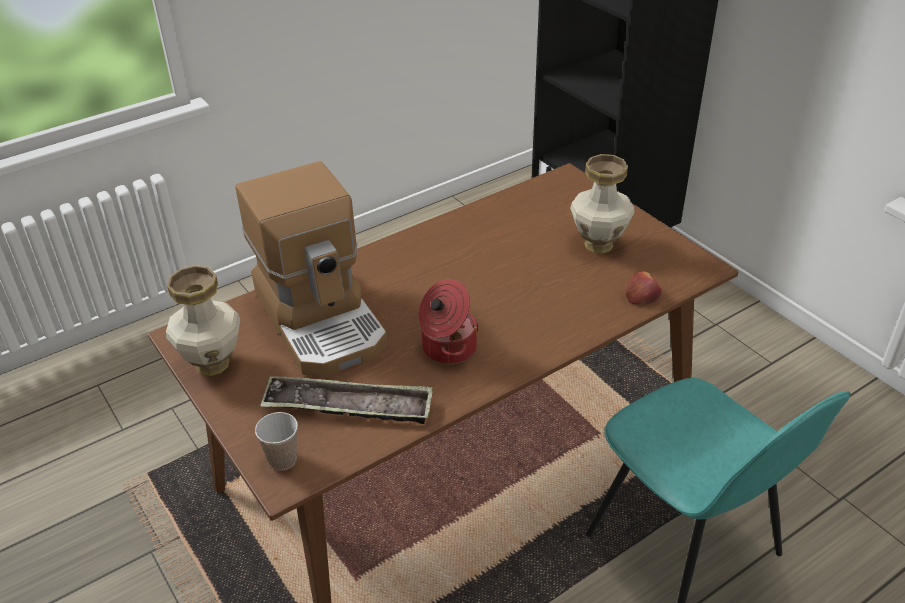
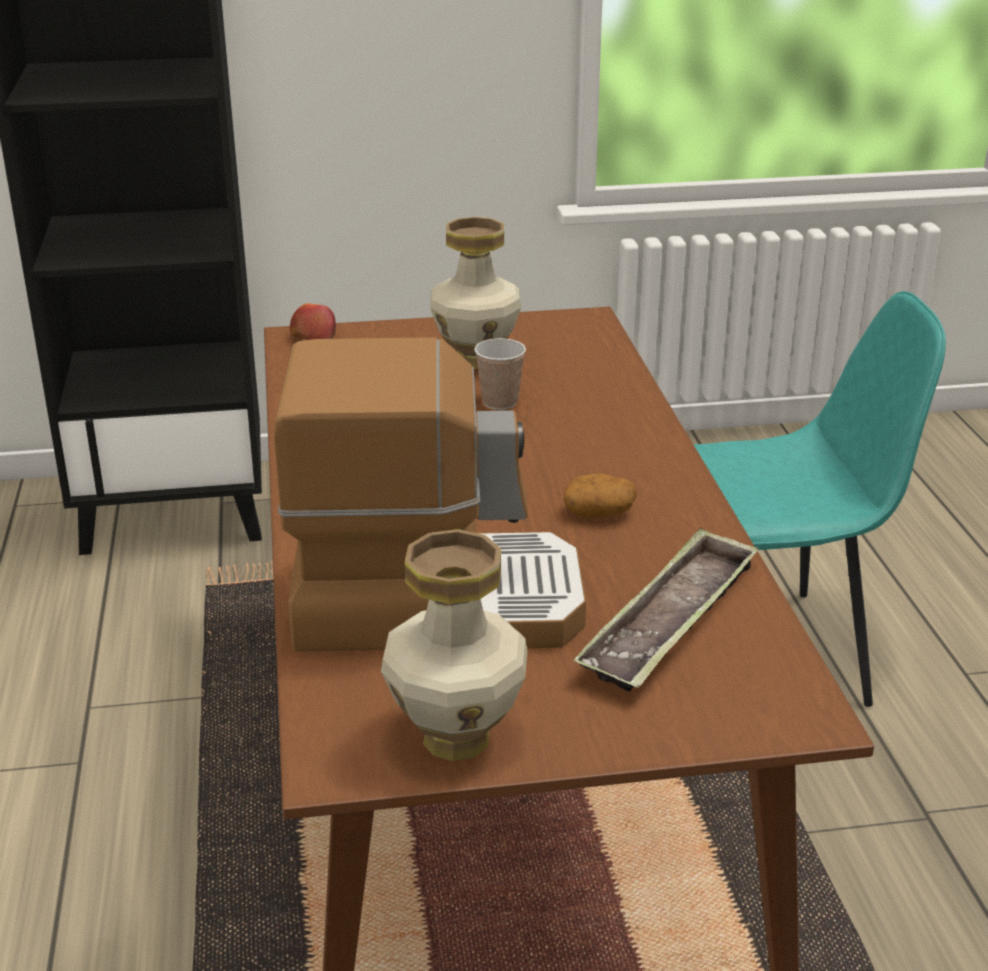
camera: 65 degrees left, 10 degrees down
(283, 460) = (756, 707): cup -> cup (500, 402)
(447, 348) = (599, 512): cooking pot -> potato
(642, 295) = (604, 364): apple -> apple (313, 336)

